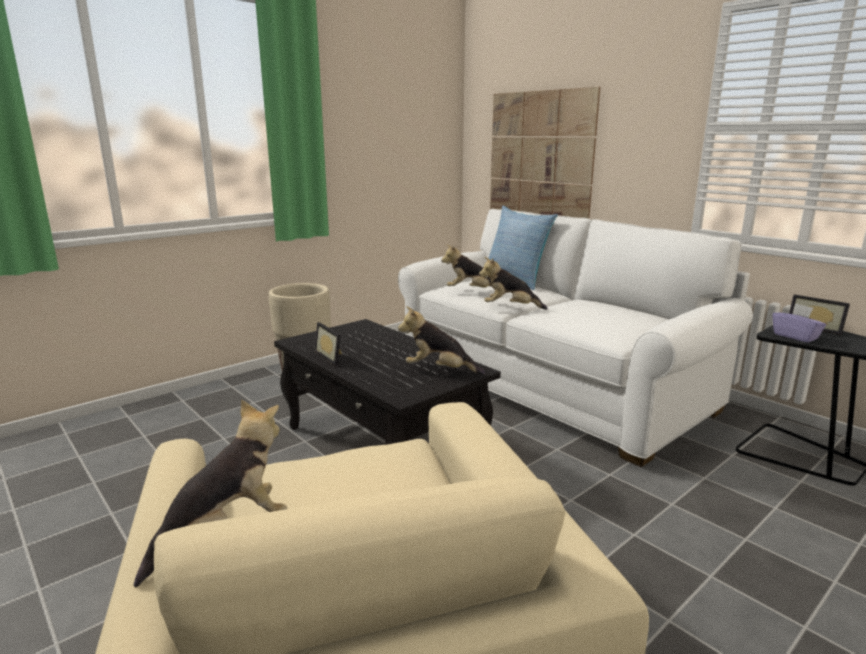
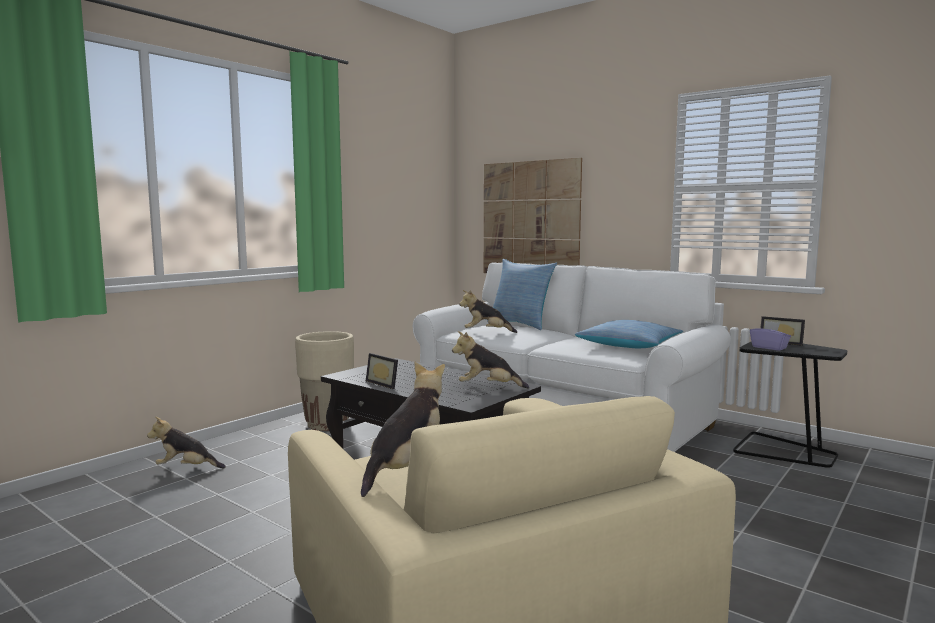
camera: 10 degrees left, 10 degrees down
(510, 308) = (527, 342): plush toy -> plush toy (186, 468)
(624, 319) = (629, 345): none -> pillow

